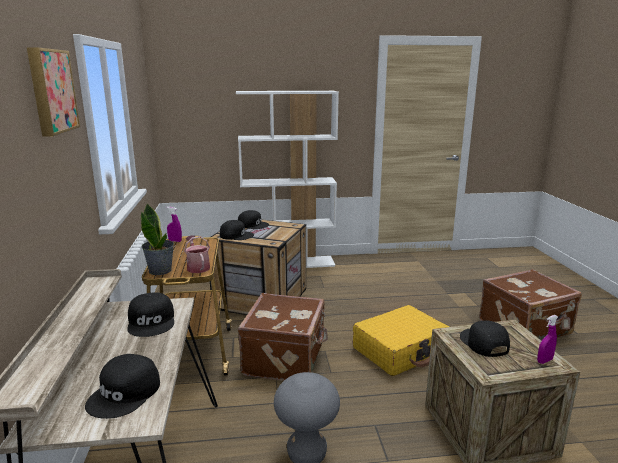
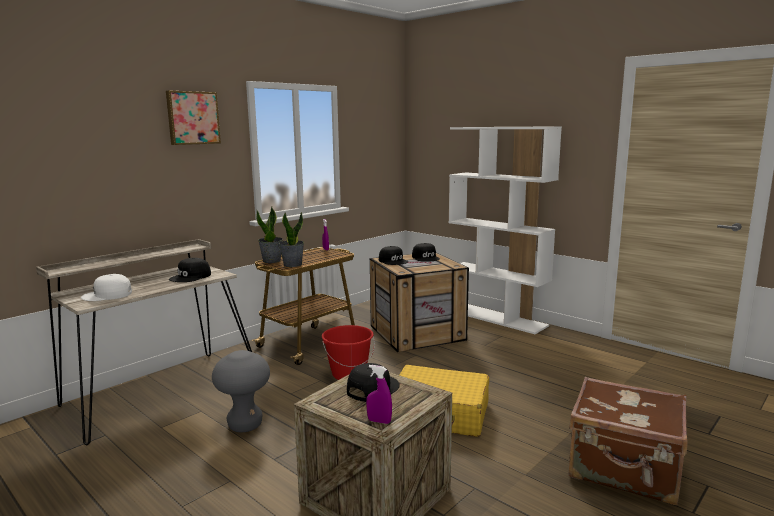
camera: 50 degrees right, 5 degrees down
(125, 393) = (107, 295): black cap -> white cap
(197, 267) = (292, 264): watering can -> potted plant
(286, 358) = (348, 374): brown suitcase -> red bucket

